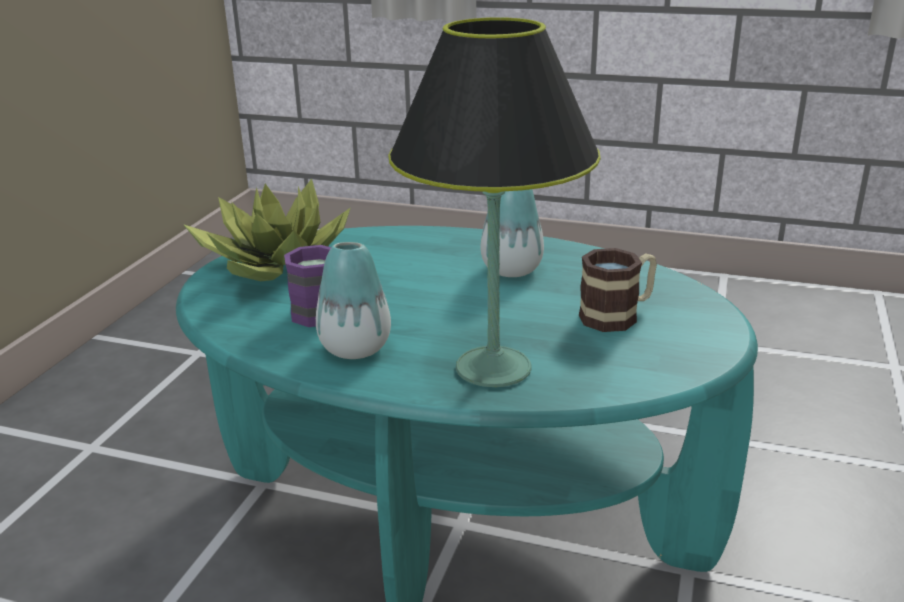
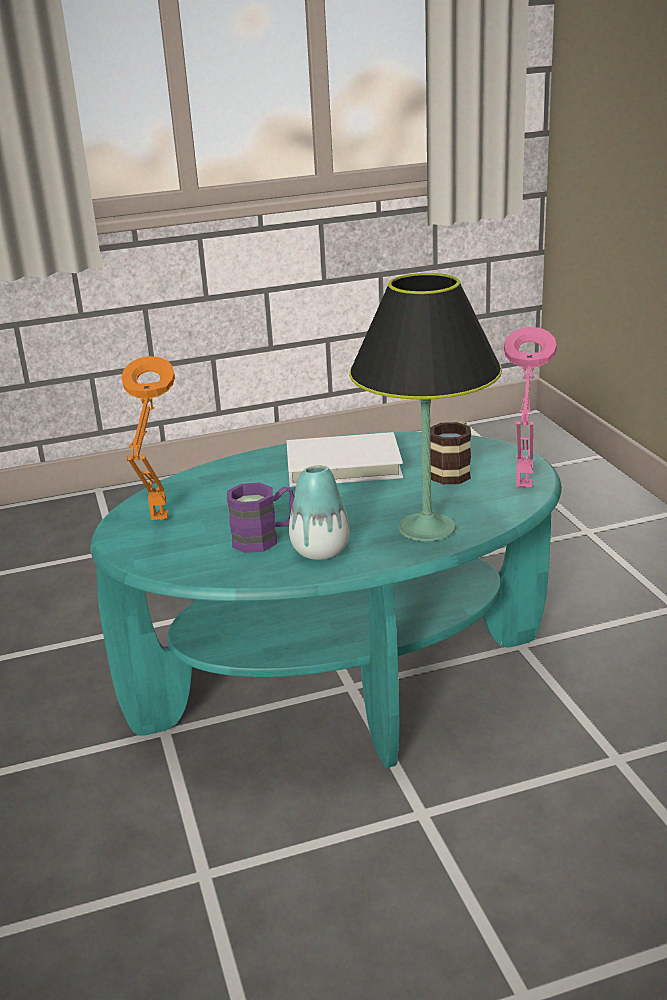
camera: 35 degrees left, 0 degrees up
(276, 264) = (159, 521): potted plant -> orange table lamp
(511, 270) = (343, 466): vase -> white book
(671, 366) = (524, 488): none -> pink table lamp

